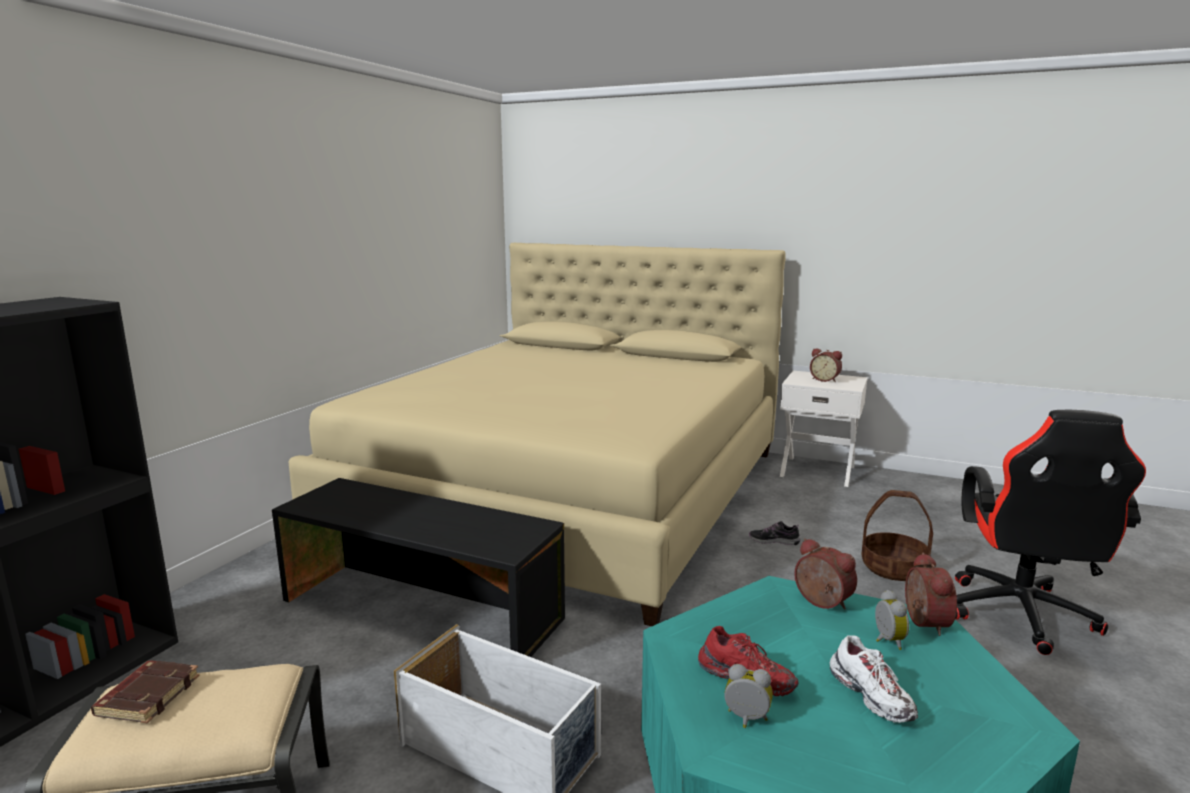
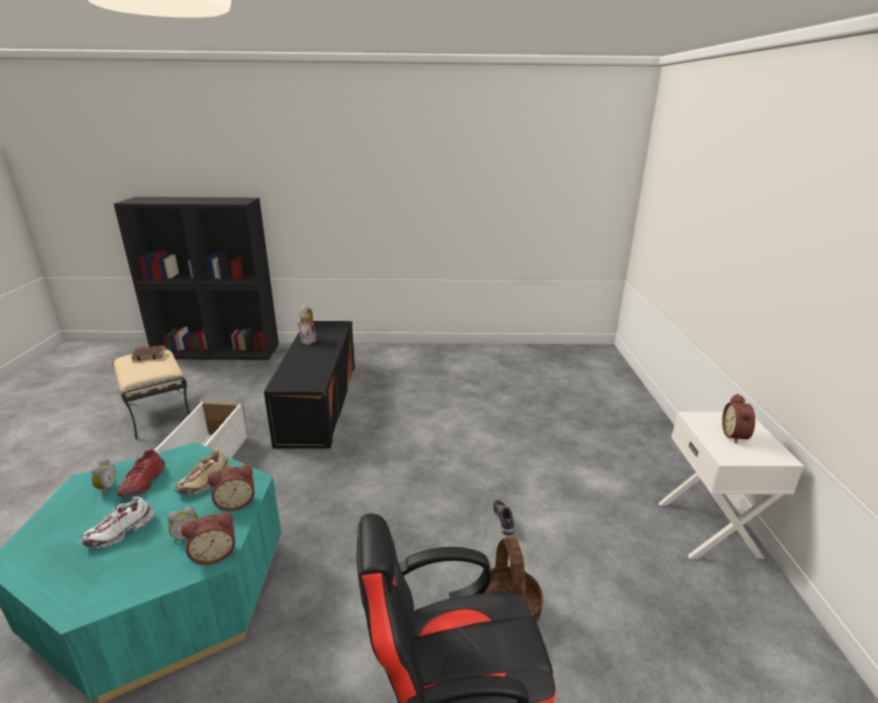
camera: 65 degrees right, 10 degrees up
(365, 515) = (307, 340): none -> plush toy
(568, 491) = (504, 403): beige bed -> none
(765, 623) = (205, 482): none -> beige shoe
(821, 603) = (236, 502): alarm clock -> alarm clock turned 45 degrees clockwise

